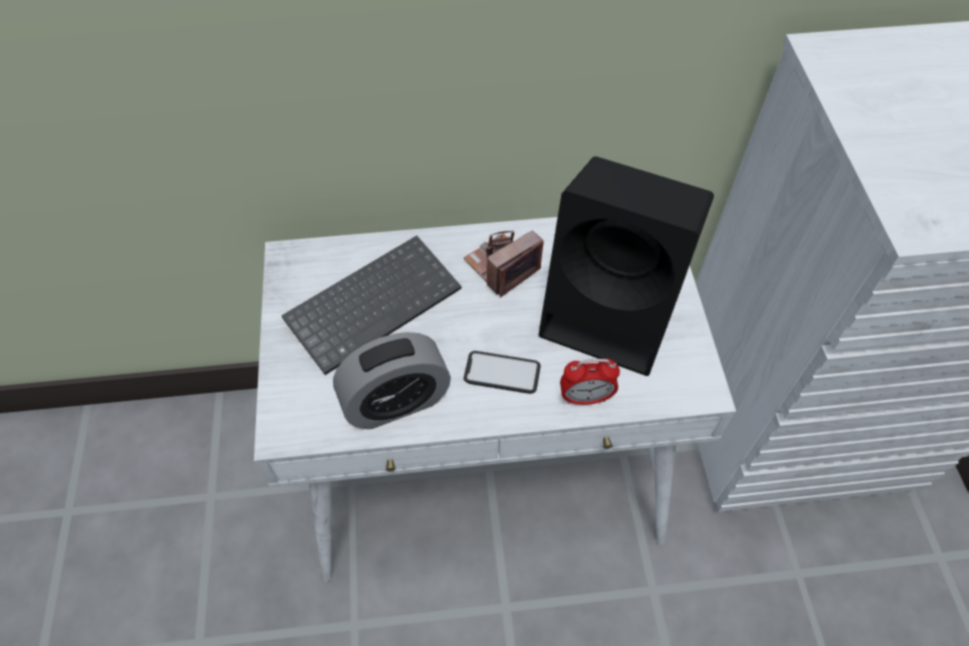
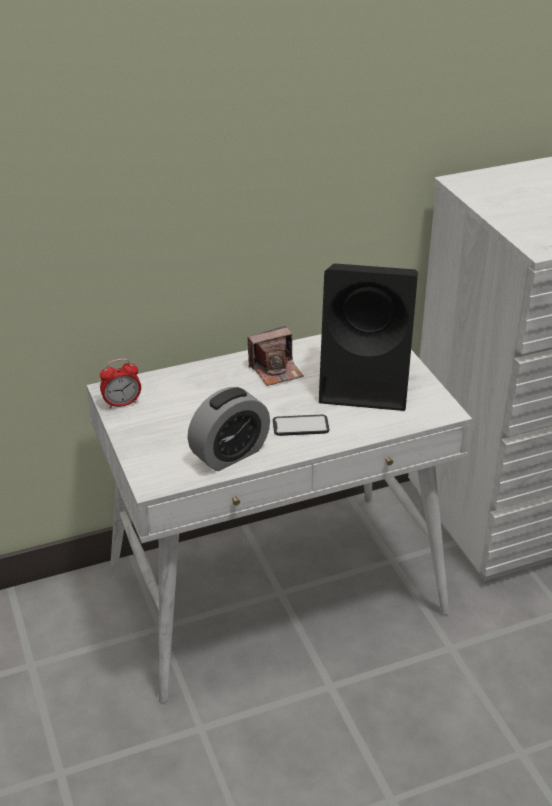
camera: 15 degrees left, 20 degrees down
(374, 302) = (188, 404): keyboard -> none
(502, 266) = (276, 370): camera -> camera turned 150 degrees counterclockwise
(585, 398) = (365, 429): alarm clock -> alarm clock (122, 403)

